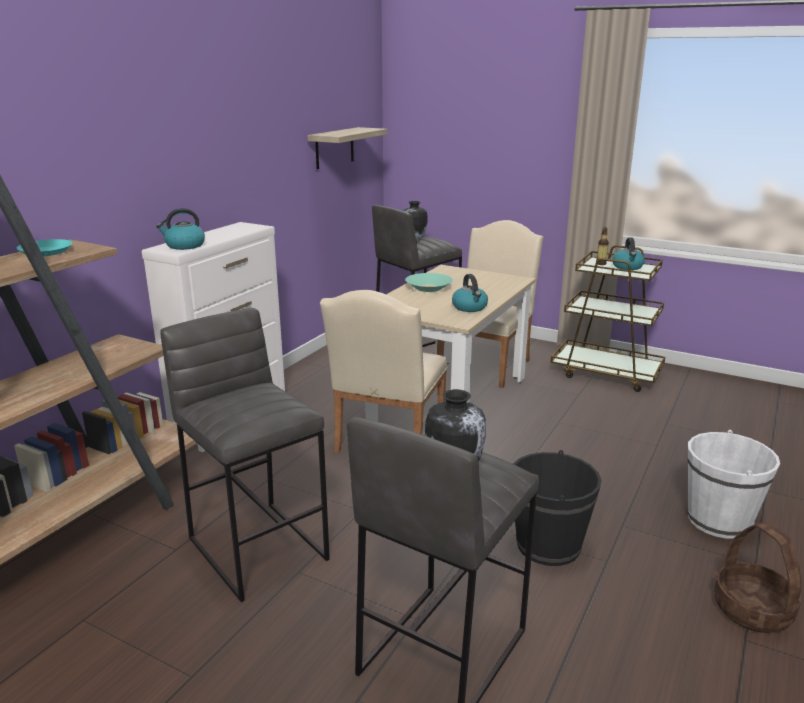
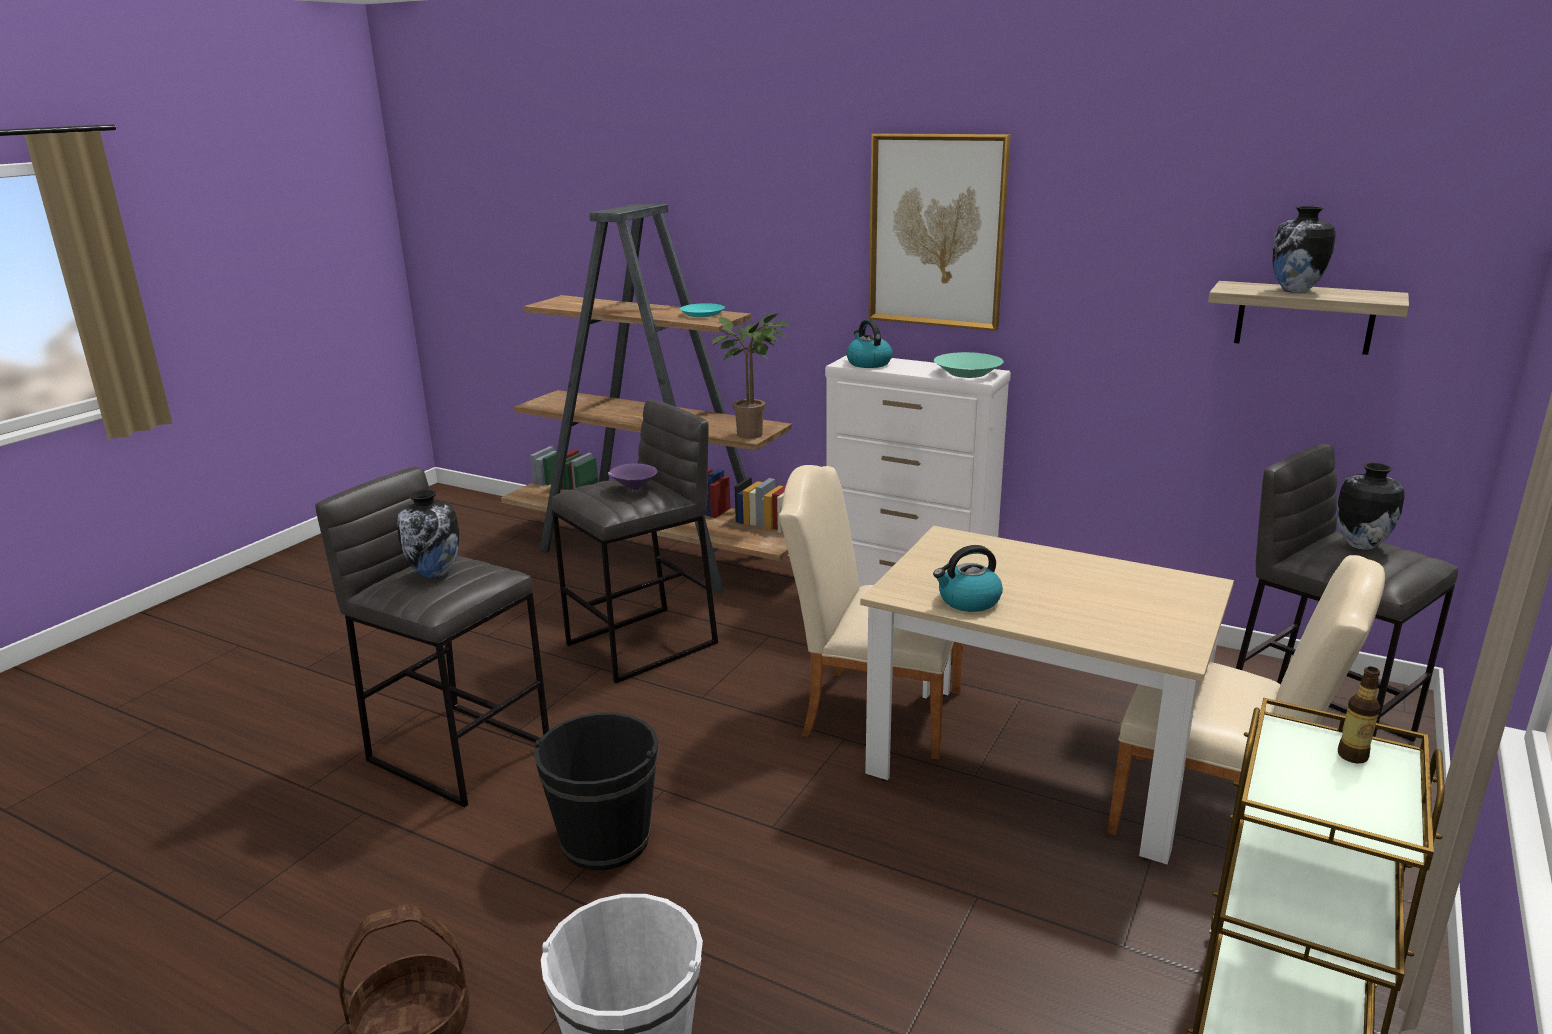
camera: 90 degrees right, 0 degrees up
(138, 346) = (754, 434): none -> potted plant
(177, 129) = (936, 231): none -> picture
(254, 396) = (633, 488): none -> purple bowl
(345, 131) = (1295, 290): none -> vase
(428, 288) = (1063, 569): turquoise bowl -> turquoise bowl (967, 373)
(627, 267) = (1353, 796): kettle -> none

